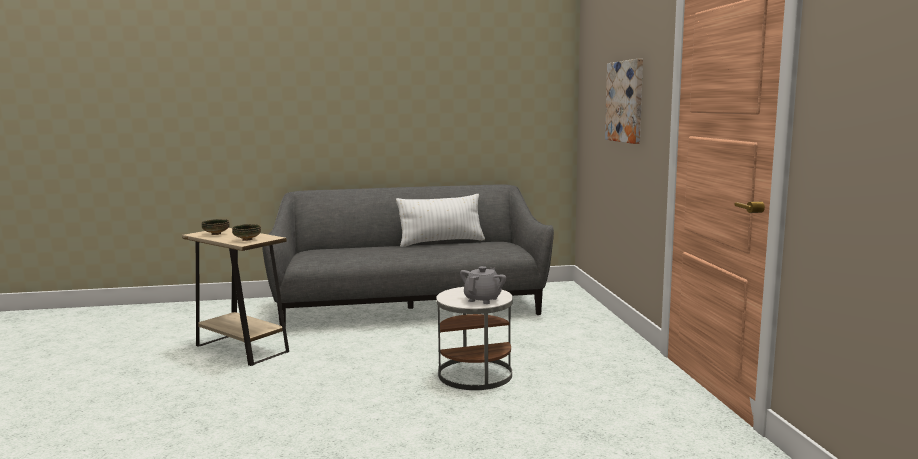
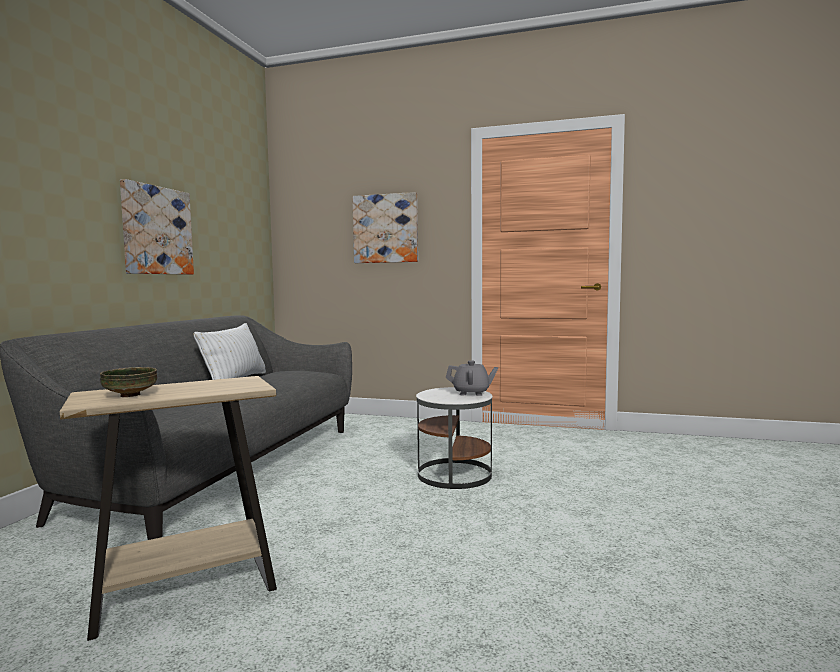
camera: 65 degrees left, 5 degrees down
(247, 239) = (230, 386): bowl -> none
(418, 115) = (156, 230): none -> picture
(483, 299) = (471, 393): grey teapot -> grey teapot turned 135 degrees clockwise

